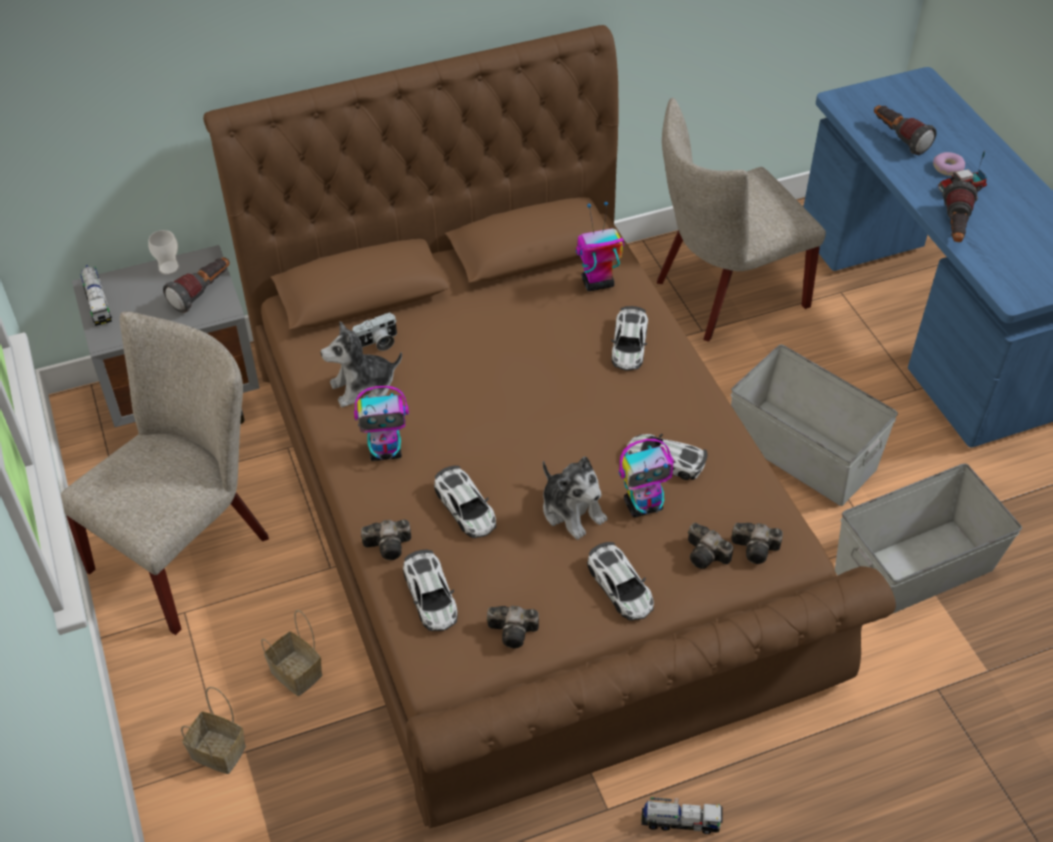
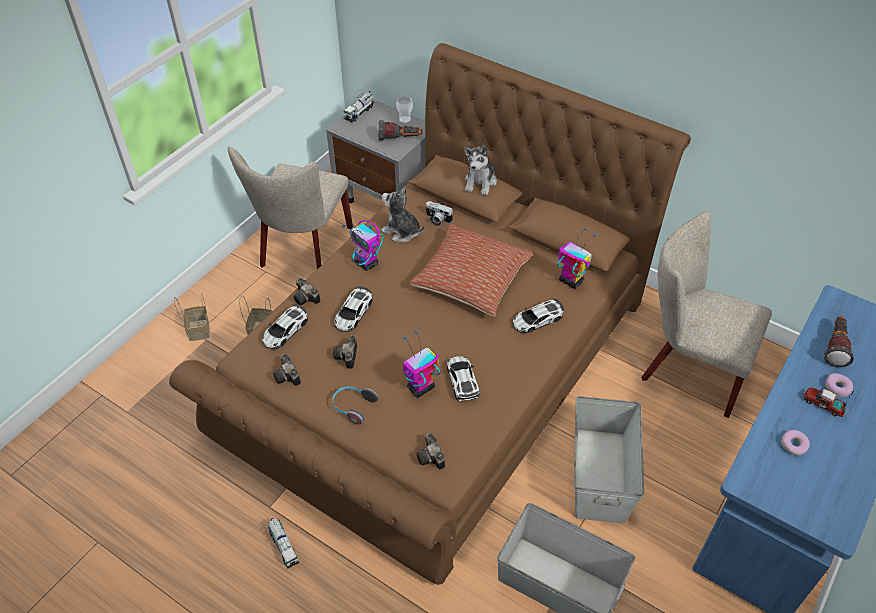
camera: 55 degrees right, 0 degrees up
(188, 547) = (303, 250): beige chair -> beige chair turned 105 degrees clockwise
(511, 367) = (470, 279): none -> pillow
(572, 511) = (390, 359): plush toy -> plush toy (480, 182)
(620, 587) = (353, 407): toy car -> headphones
(643, 505) = (420, 388): toy robot -> toy robot turned 105 degrees clockwise
(707, 556) = (407, 436): camera -> camera (347, 357)
(955, 228) = (778, 418): flashlight -> none
(993, 237) = (793, 445): none -> donut

